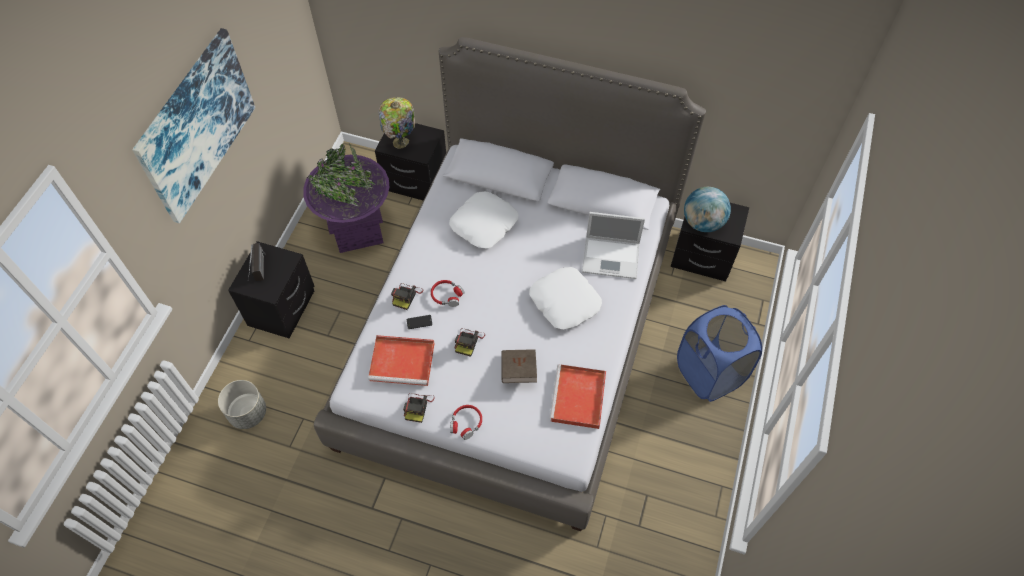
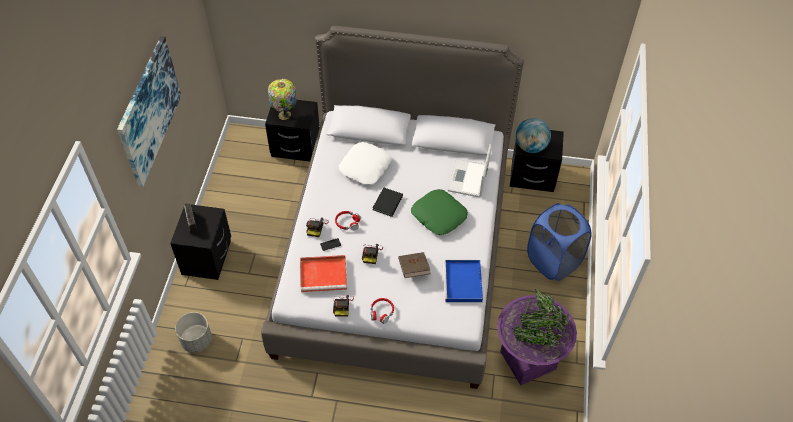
camera: 10 degrees left, 5 degrees down
(358, 230) = (256, 190): purple planter -> purple planter (528, 360)
(501, 276) = (387, 203): none -> black book
(564, 302) = (438, 216): white pillow -> green pillow
(578, 399) = (463, 283): red tray -> blue tray
(612, 257) = (468, 179): laptop -> laptop turned 105 degrees clockwise

